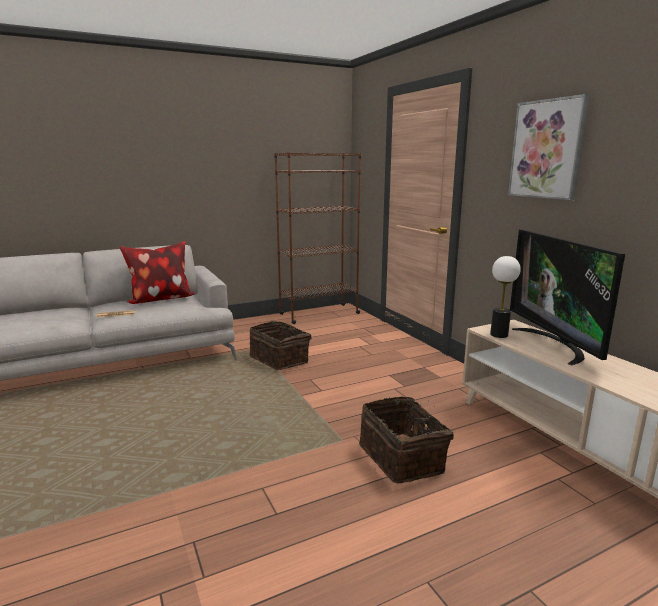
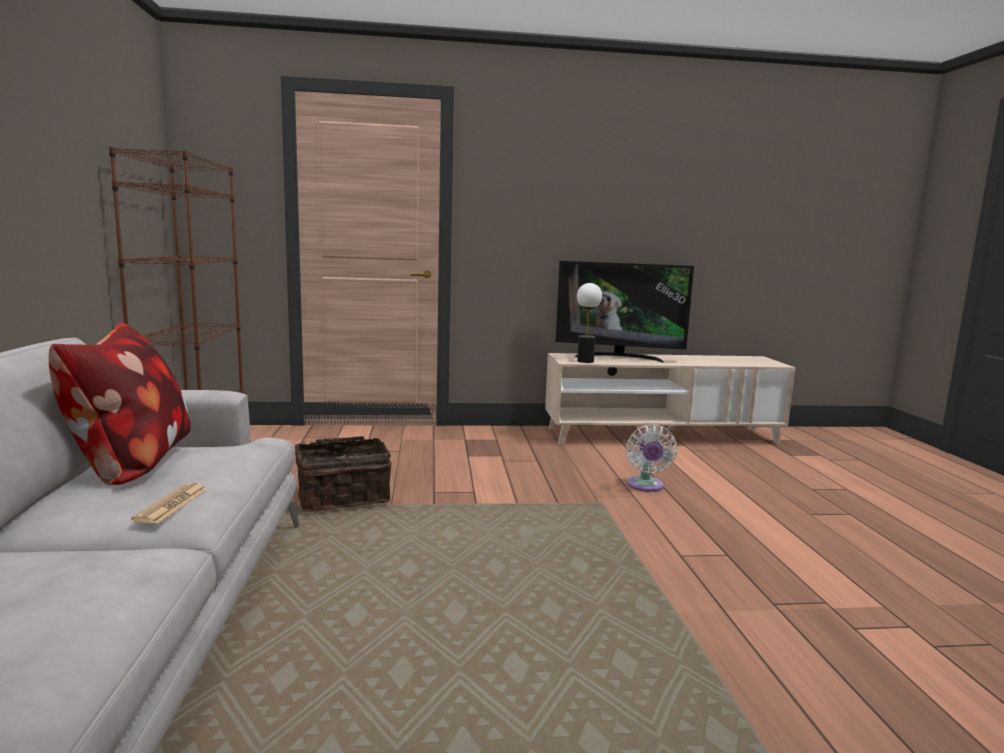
camera: 70 degrees left, 5 degrees down
(403, 458) = (645, 486): basket -> white fan
(547, 149) = (565, 185): picture -> none

